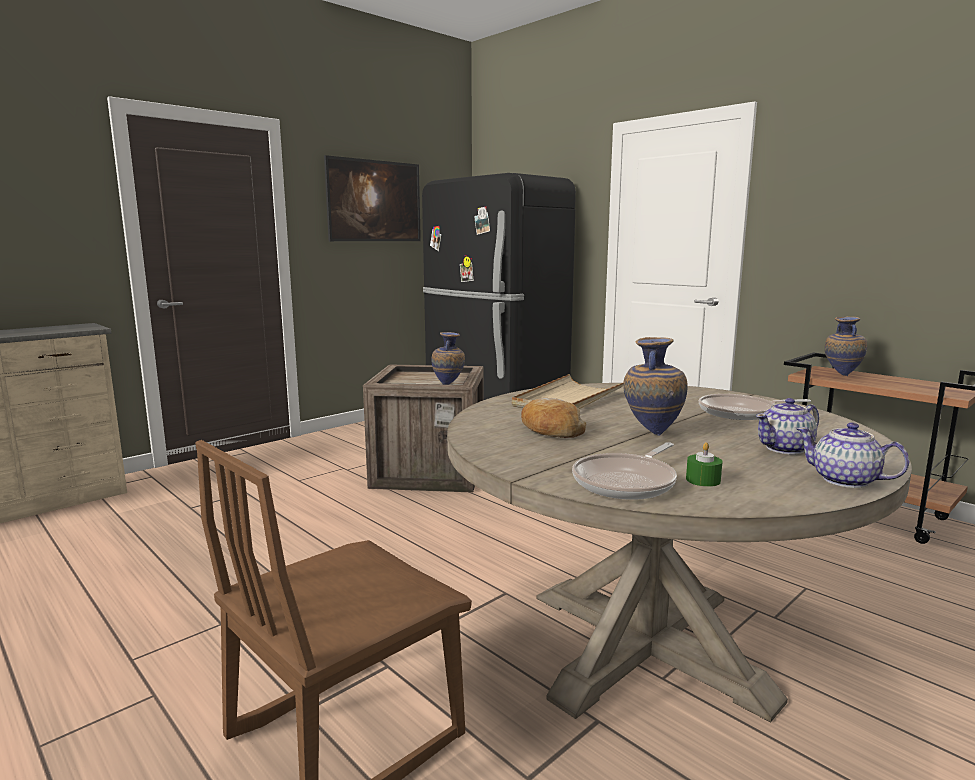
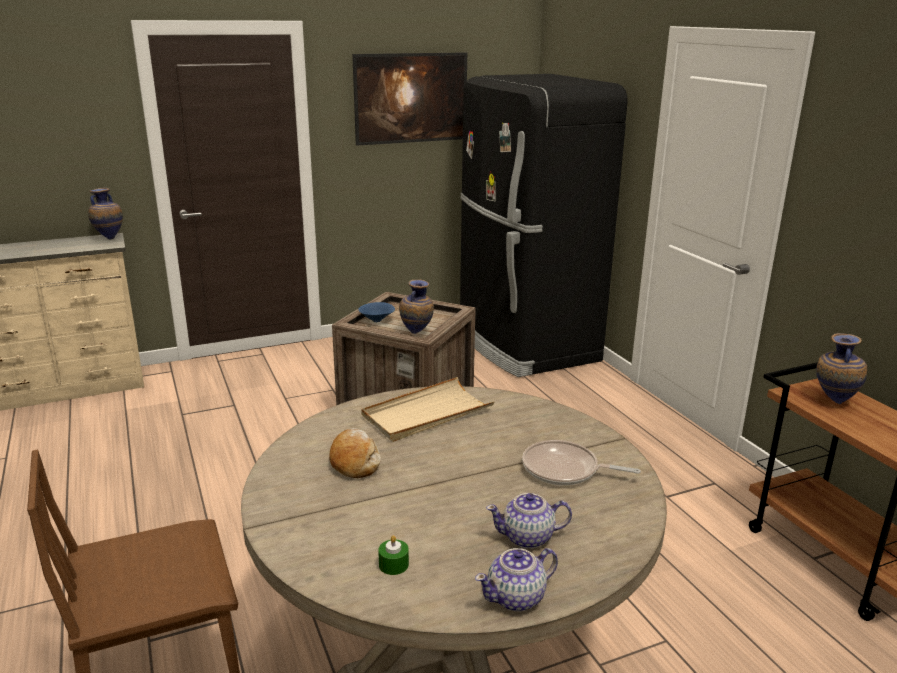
camera: 20 degrees right, 10 degrees up
(401, 382) = (377, 321): none -> blue bowl
(627, 482) = (329, 552): frying pan -> none
(651, 433) = (435, 486): vase -> vase (109, 238)
(845, 481) = (517, 597): teapot -> teapot turned 90 degrees counterclockwise

